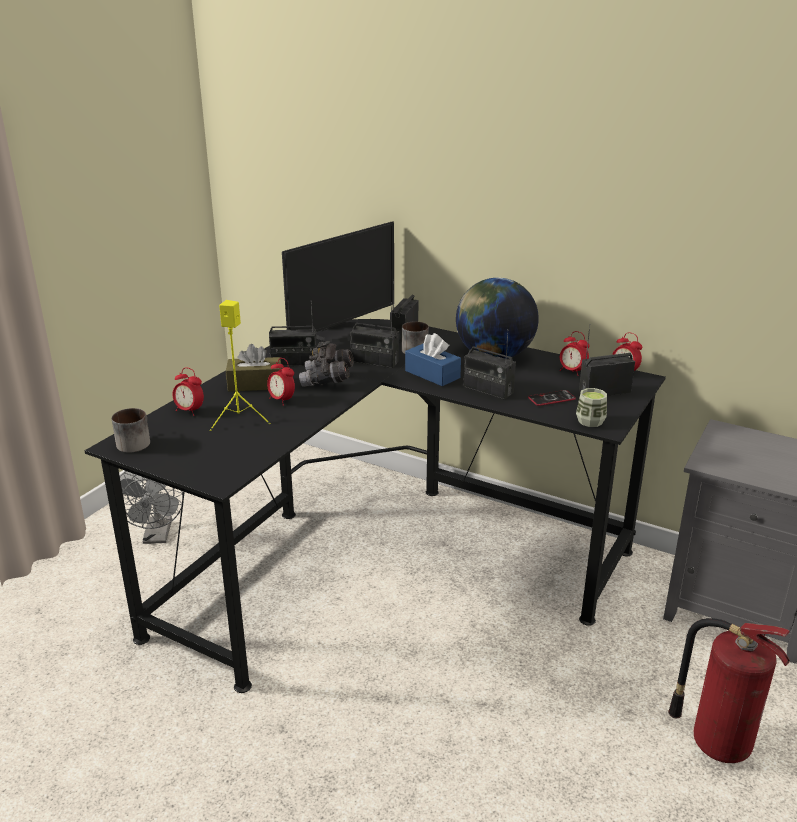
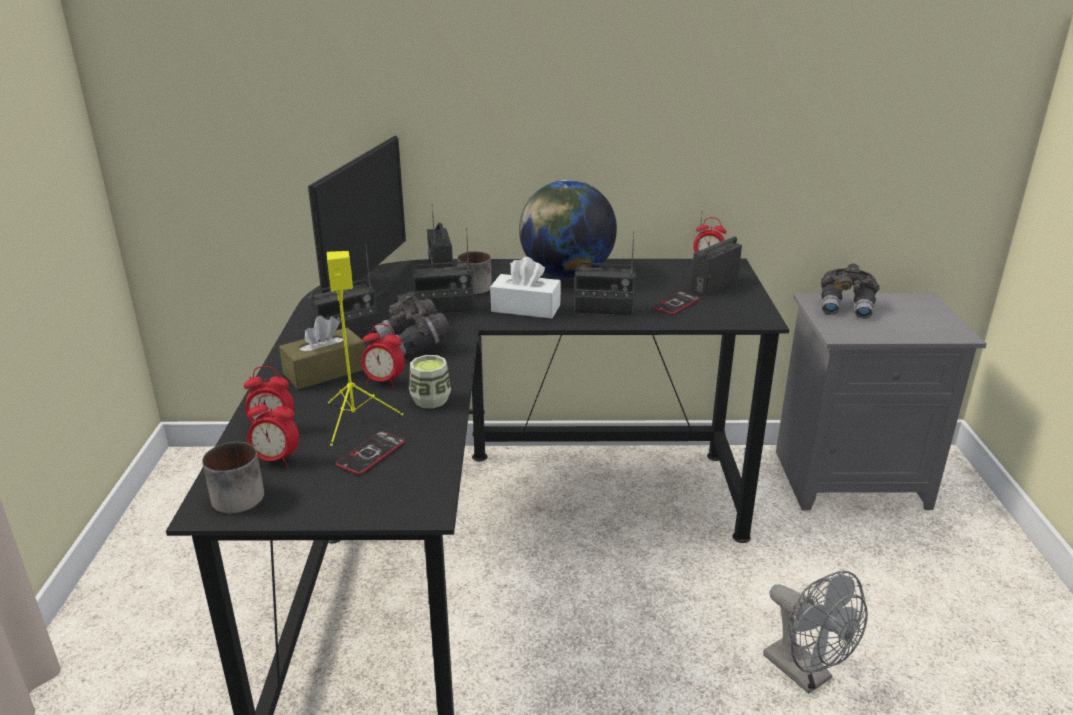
camera: 30 degrees left, 0 degrees up
(157, 536) = (173, 628): grey fan -> grey fan (805, 674)
(226, 442) = (371, 454): none -> phone
(432, 374) = (525, 308): blue tissue box -> white tissue box
(572, 371) = (660, 273): alarm clock -> alarm clock (276, 460)
(590, 421) = (739, 317): cup -> cup (430, 400)
(717, 742) = (944, 610): fire extinguisher -> none
(744, 443) = (846, 307): none -> grey binoculars

